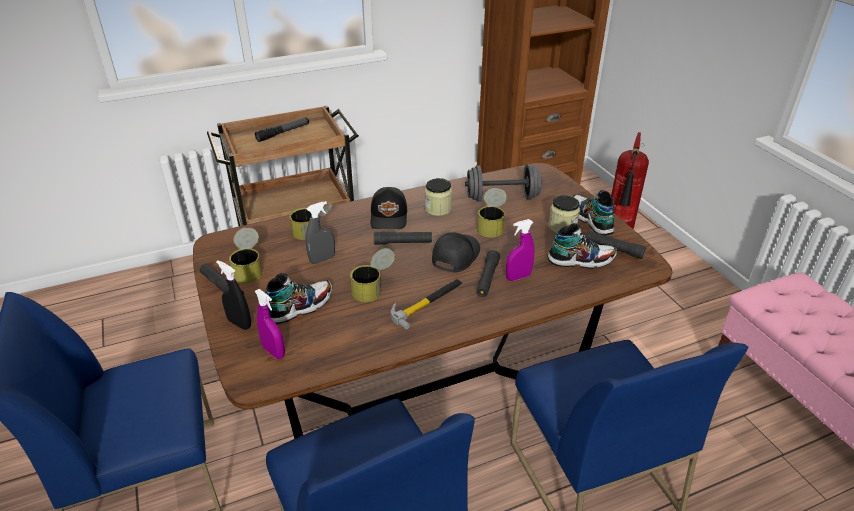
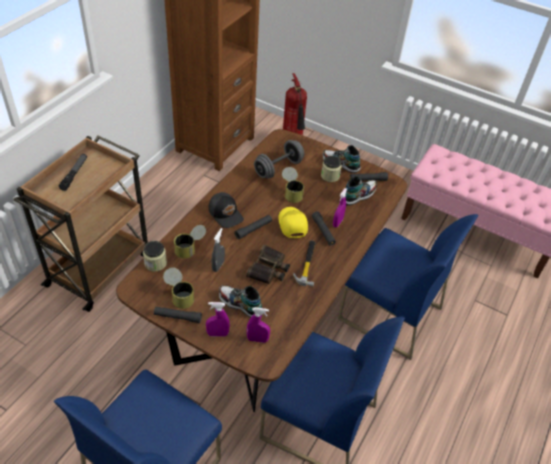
camera: 40 degrees left, 10 degrees up
(239, 323) = (217, 334): black spray bottle -> purple spray bottle
(299, 307) = (240, 305): shoe -> shoe turned 75 degrees counterclockwise
(374, 288) = (269, 269): can -> binoculars
(438, 209) = (249, 194): jar -> jar (155, 263)
(454, 256) = (292, 225): black cap -> yellow cap

